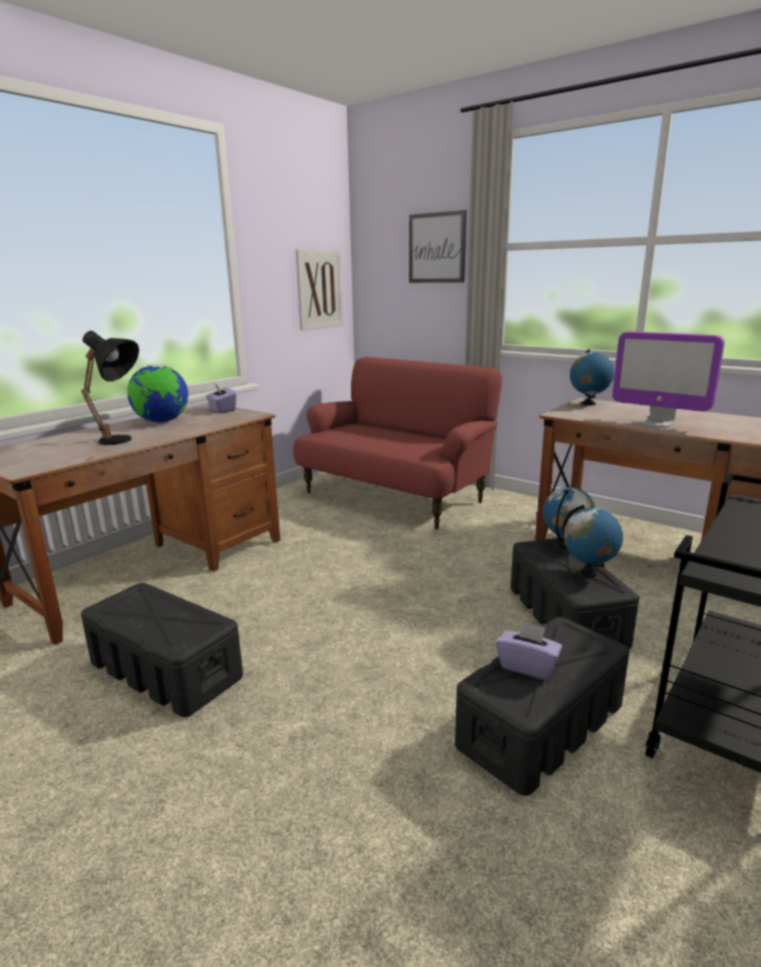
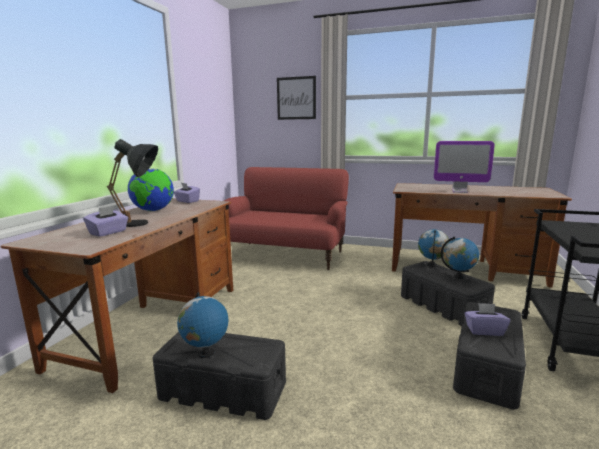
camera: 20 degrees left, 5 degrees down
(71, 450) = (108, 232): none -> purple tissue box
(319, 289) = (219, 123): picture -> none
(588, 404) = (408, 185): globe -> globe (205, 353)

